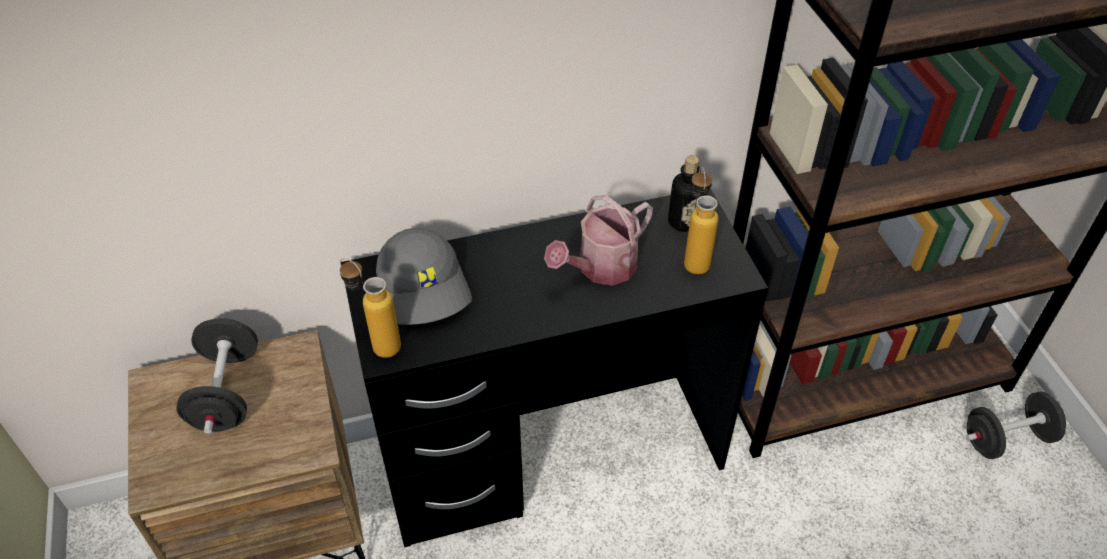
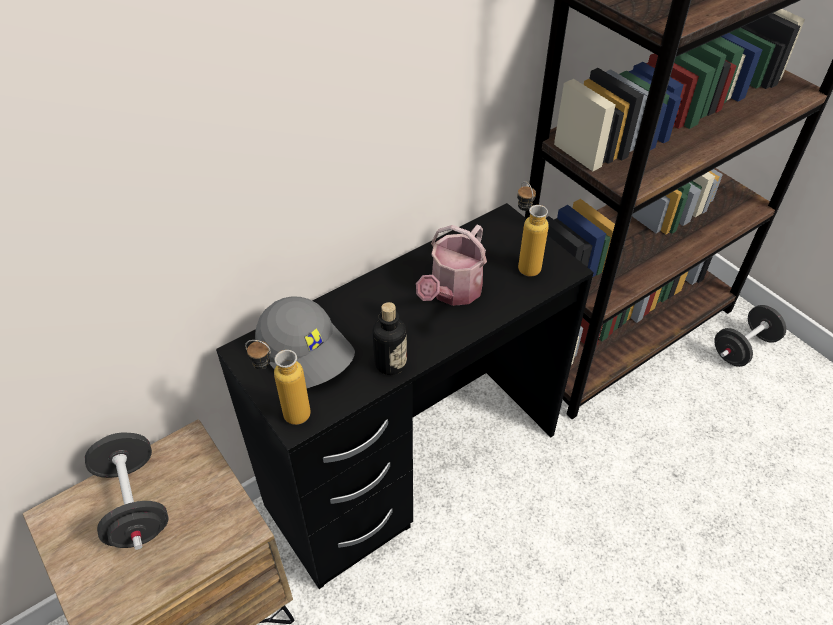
camera: 20 degrees left, 0 degrees up
(683, 222) = (500, 236): bottle -> bottle (390, 363)

